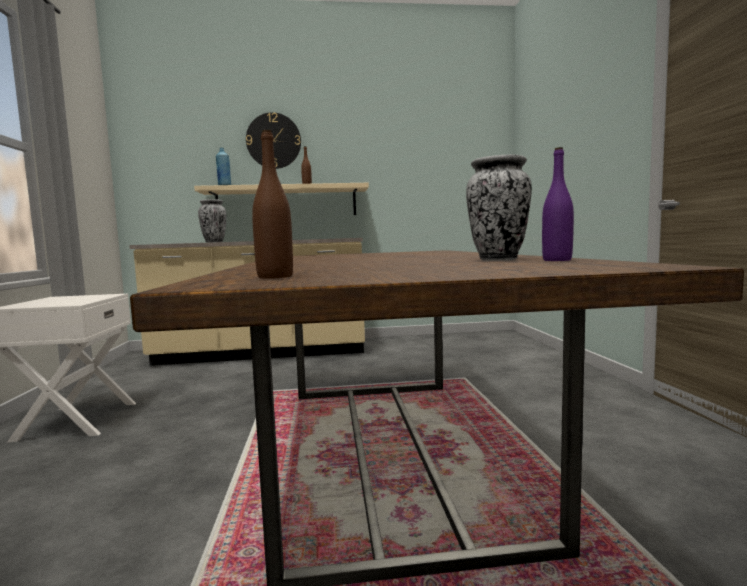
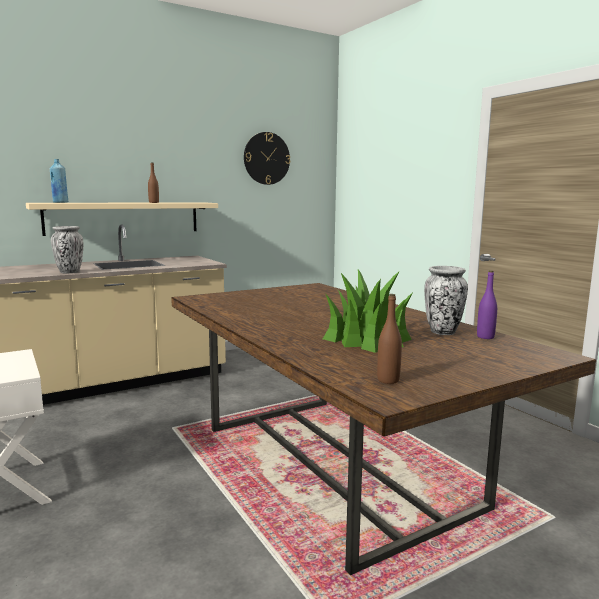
camera: 25 degrees left, 5 degrees up
(273, 141) = (109, 150): wall clock -> wall clock (266, 158)
(372, 263) = (367, 339): none -> potted plant

